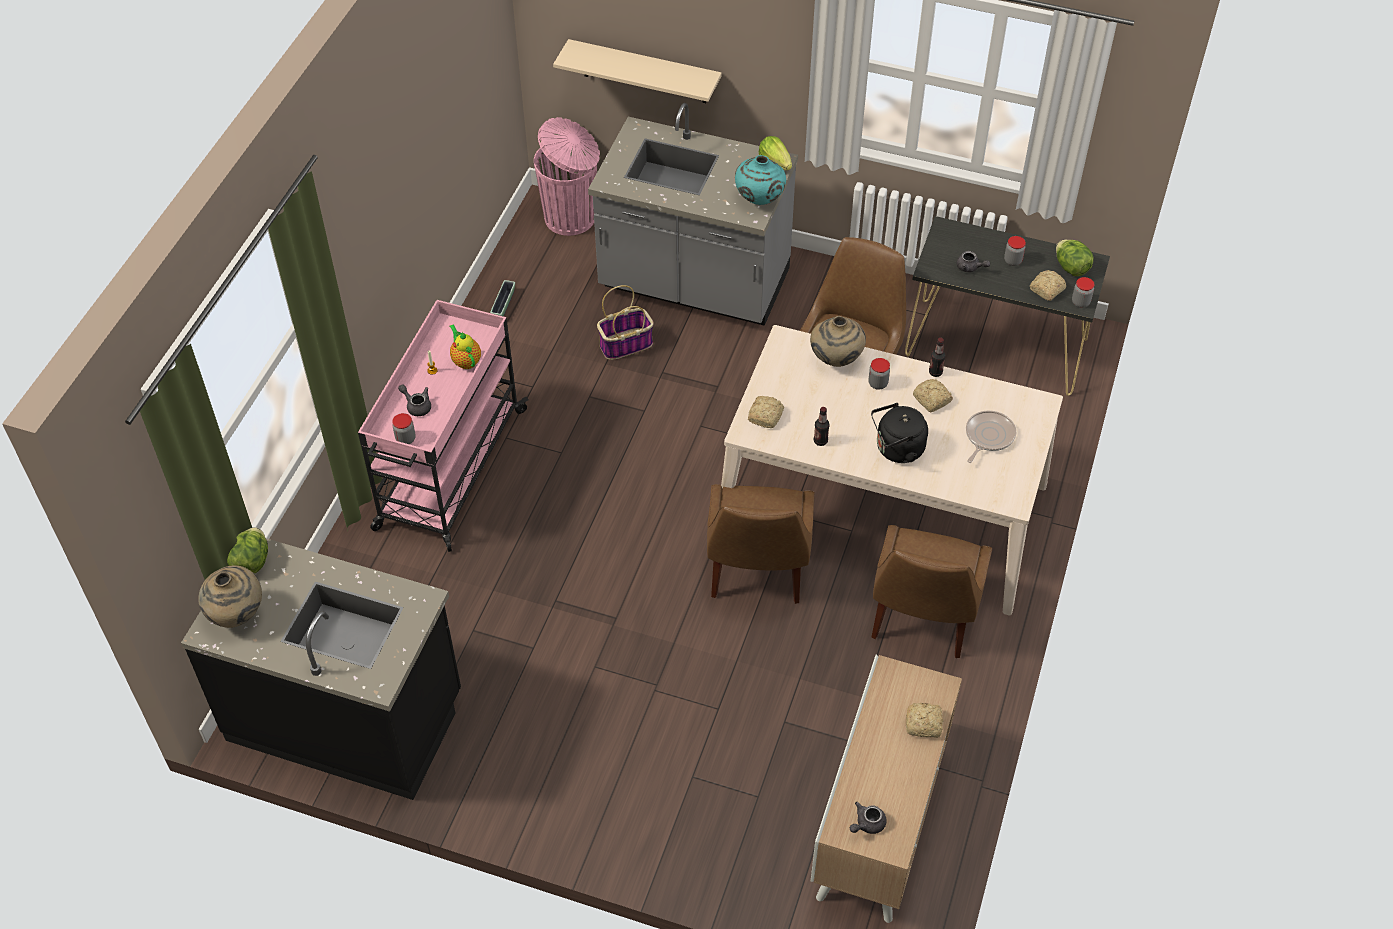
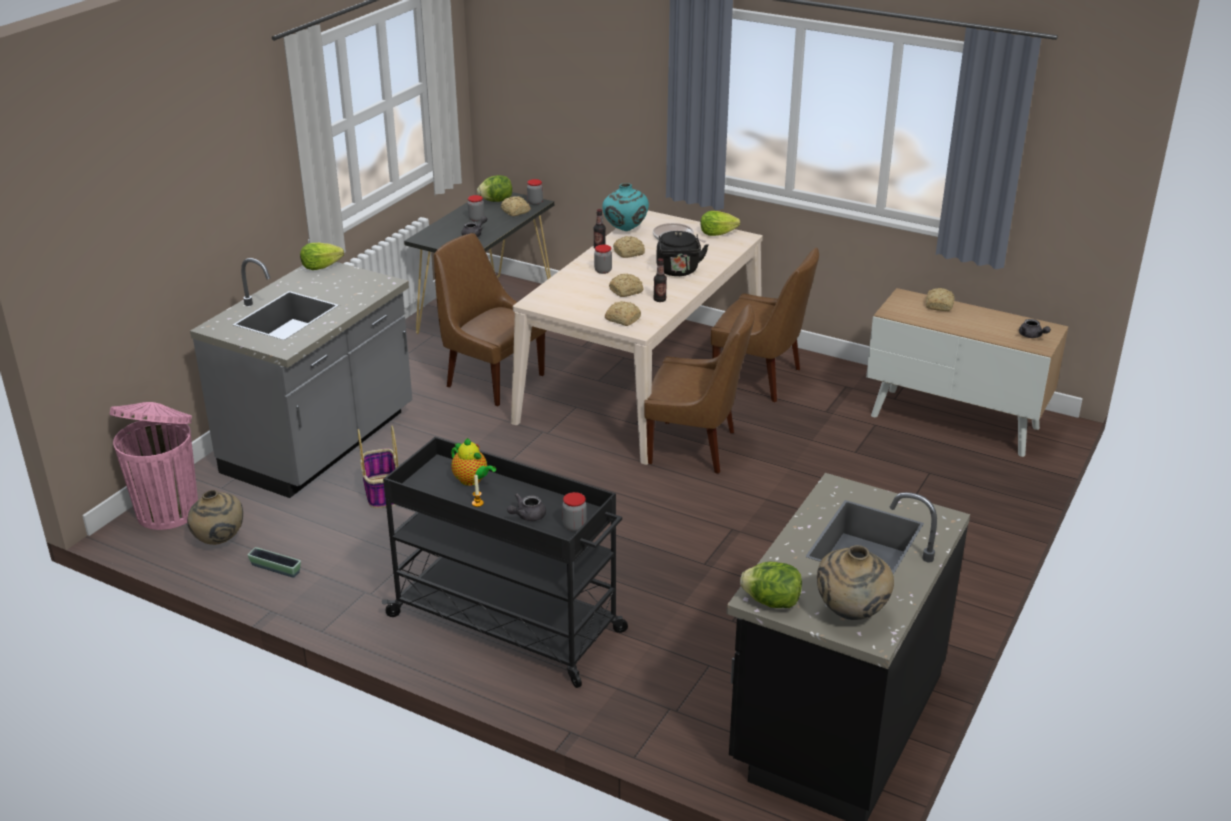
camera: 80 degrees left, 20 degrees down
(450, 470) = (508, 624): pink cart -> black cart
(466, 360) = (472, 480): teapot -> teapot turned 120 degrees counterclockwise
(644, 72) = (165, 285): beige shelf -> none
(759, 200) = (366, 278): turquoise vase -> turquoise vase (625, 230)
(833, 411) = (627, 291): none -> bread
(835, 361) = (569, 284): beige vase -> beige vase (219, 542)
(1015, 475) = (717, 234): none -> lettuce

